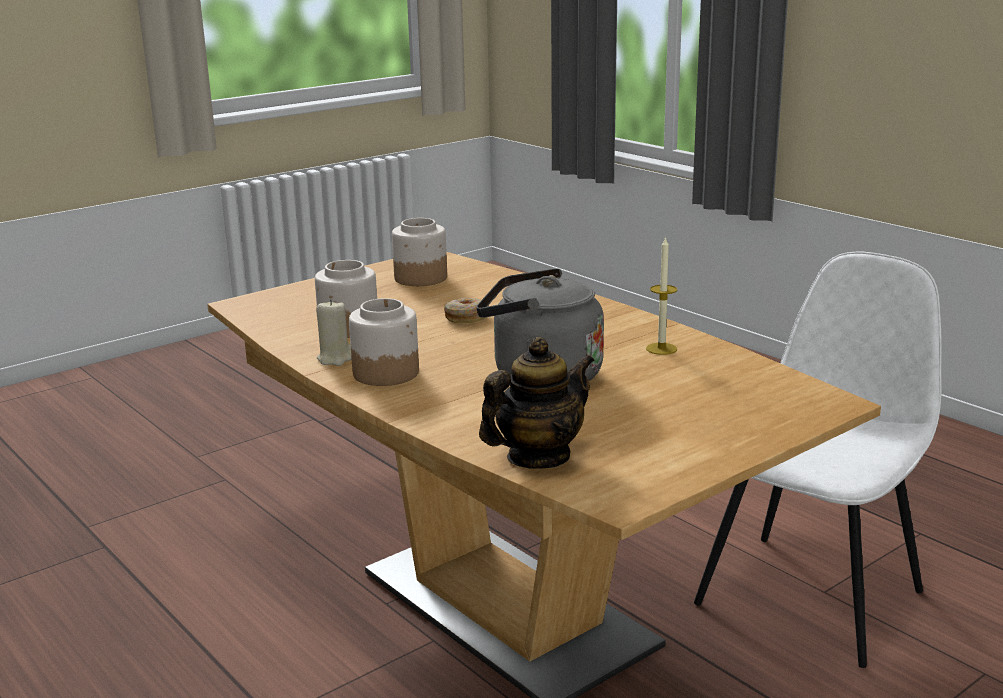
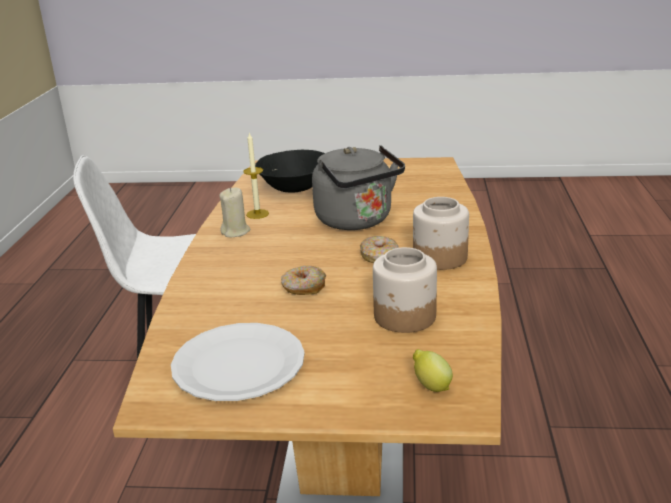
camera: 135 degrees left, 5 degrees up
(276, 306) = (431, 386): none -> lemon
(335, 359) = (458, 284): beige candle -> beige candle (236, 232)
(420, 278) = (239, 364): jar -> white plate
(447, 356) = (379, 256): none -> donut
(538, 457) = (438, 185): teapot -> none
(711, 388) = (295, 187): none -> black bowl

